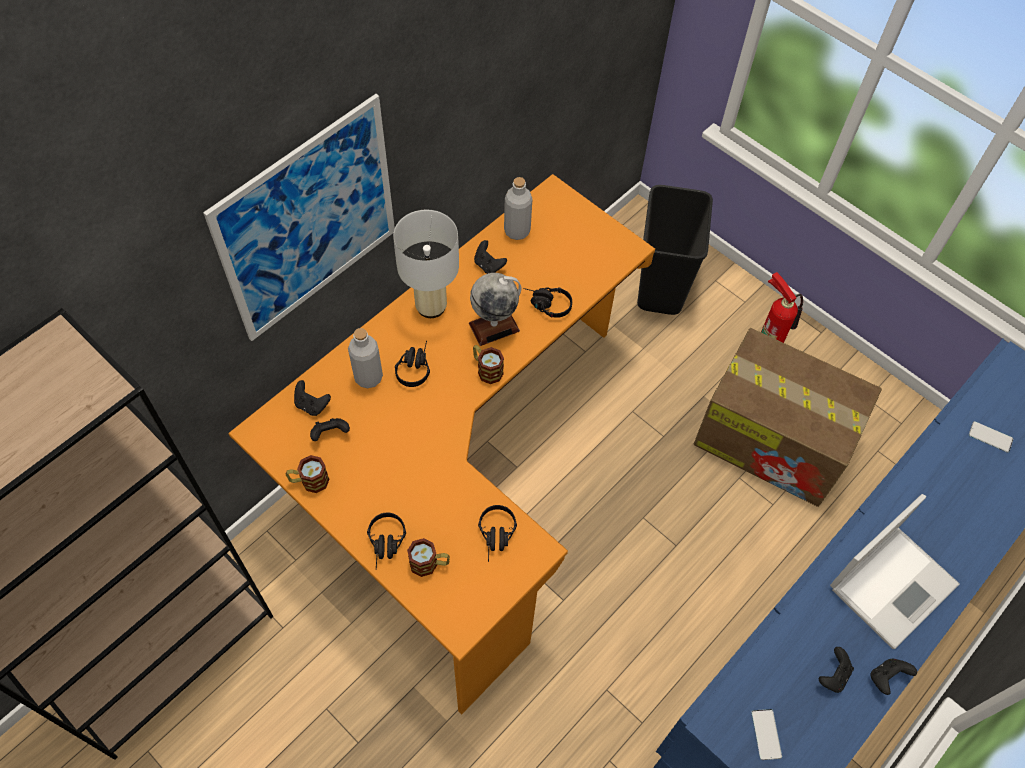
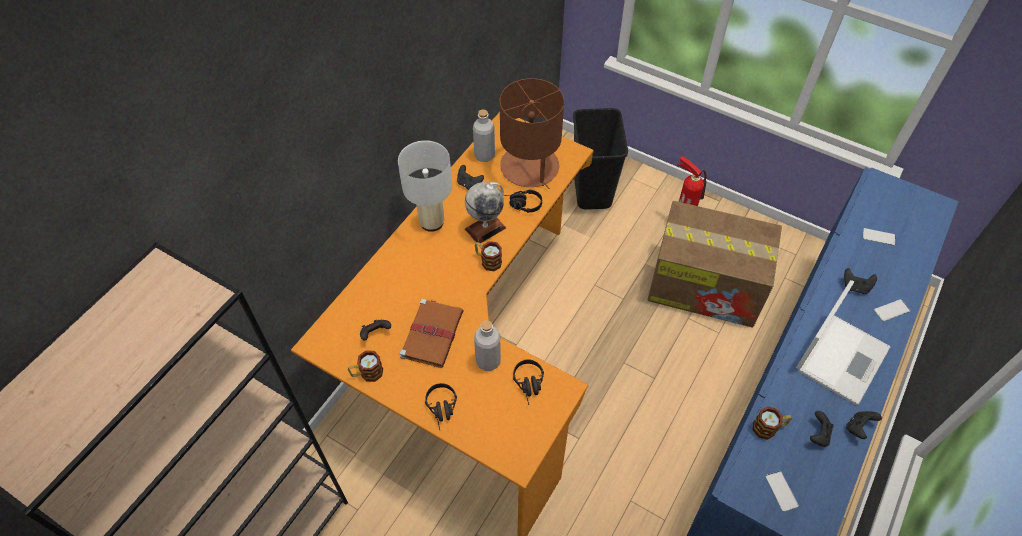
camera: 10 degrees left, 5 degrees down
(309, 222) = (334, 158): picture -> none
(312, 405) = (354, 314): black game controller -> black game controller (855, 287)
(368, 377) = (395, 284): grey bottle -> grey bottle (488, 361)
(397, 447) = (432, 333): none -> brown book
(414, 366) = (430, 269): black headphones -> none
(429, 564) = (481, 417): mug -> mug (769, 428)
(569, 257) = (530, 167): none -> brown table lamp
(976, 537) = (891, 310): none -> phone

